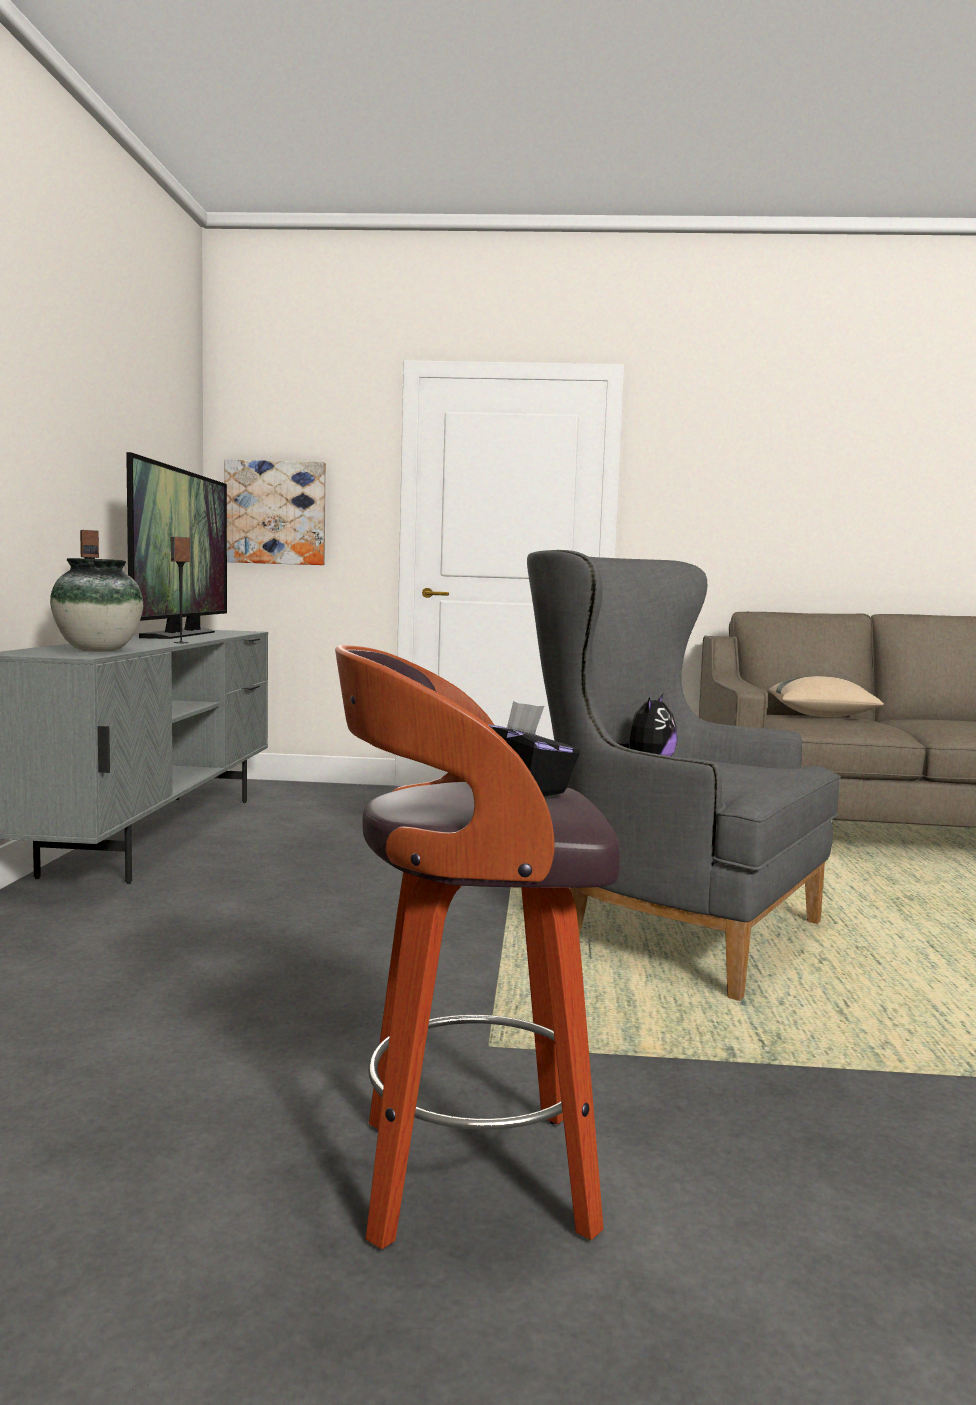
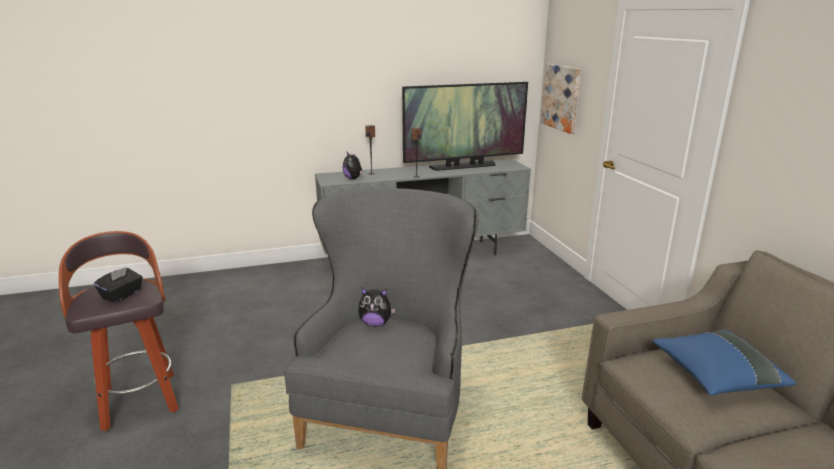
camera: 70 degrees right, 15 degrees up
(99, 650) = (353, 178): vase -> plush toy
(822, 716) = (715, 377): beige pillow -> blue pillow

